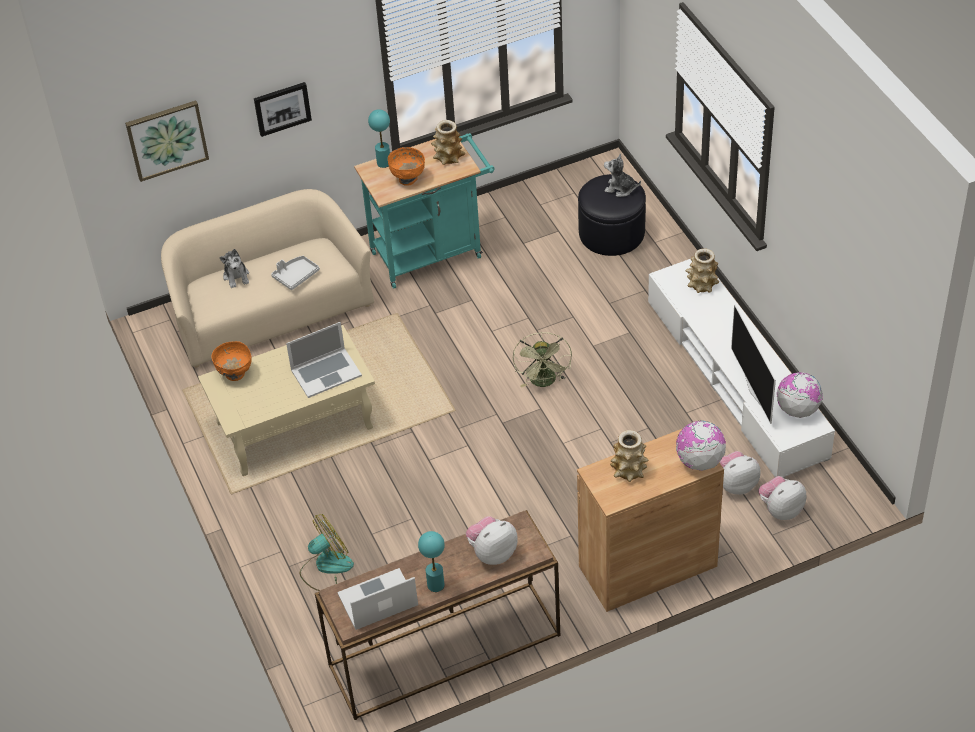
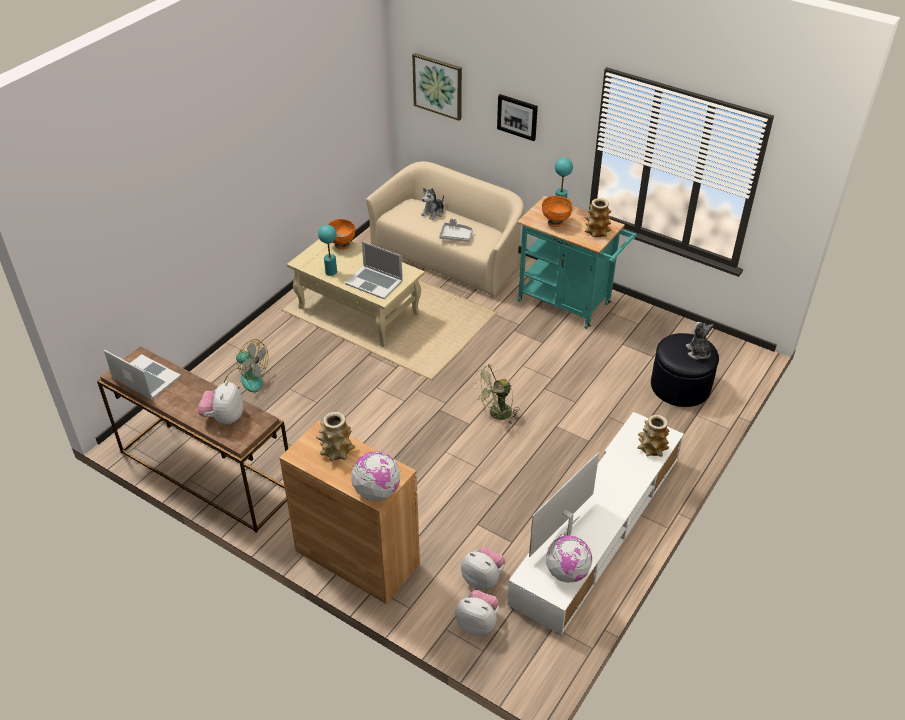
camera: 55 degrees right, 5 degrees down
(436, 585) = (176, 401): turquoise table lamp -> turquoise table lamp (331, 272)
(492, 553) = (224, 418): plush toy -> plush toy turned 105 degrees counterclockwise

